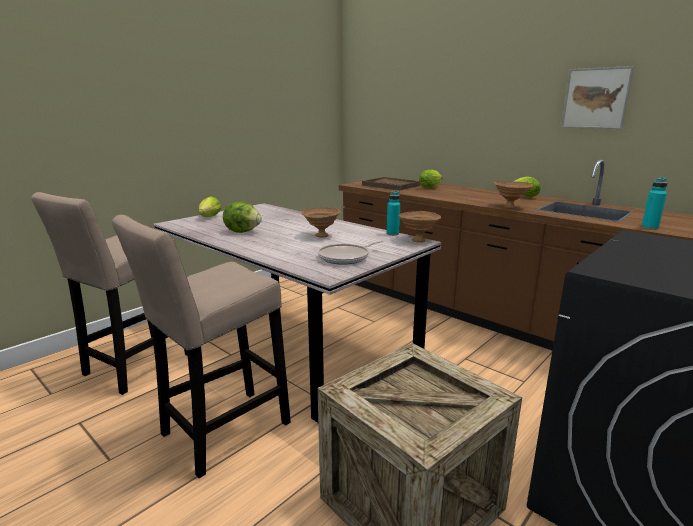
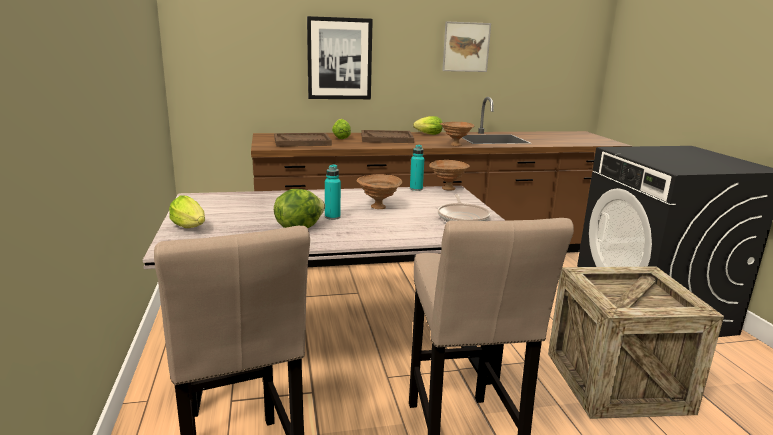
camera: 55 degrees left, 0 degrees up
(456, 115) = (339, 59): none -> picture
(466, 193) = (387, 138): none -> brown tray
(649, 227) = (554, 144): turquoise bottle -> turquoise bottle (332, 217)

